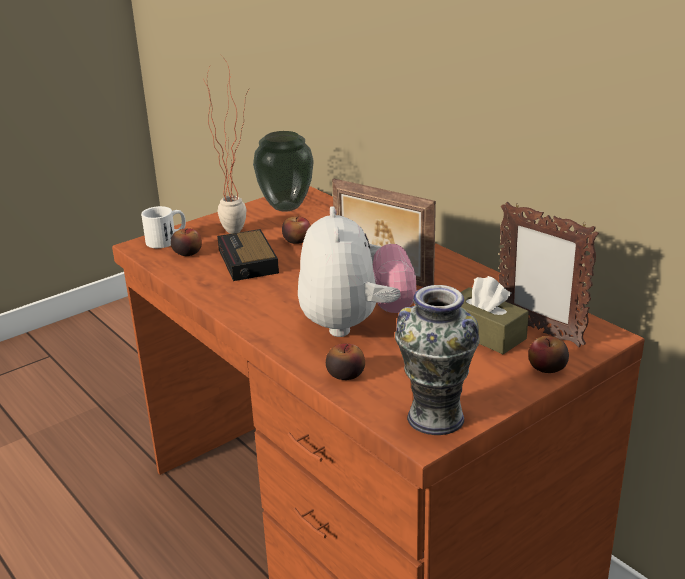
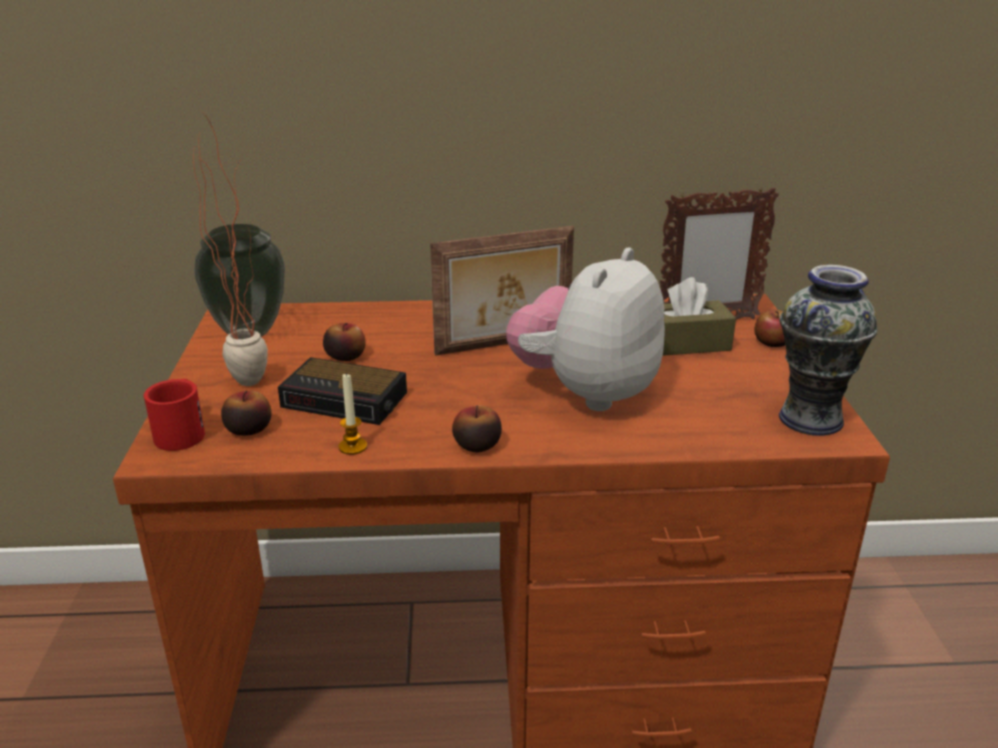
camera: 55 degrees left, 0 degrees up
(167, 240) = (182, 431): white mug -> red mug
(202, 284) = (352, 447): none -> candle
(345, 374) = (683, 433): apple -> apple (477, 445)
(355, 324) = (586, 392): plush toy -> plush toy turned 90 degrees counterclockwise

